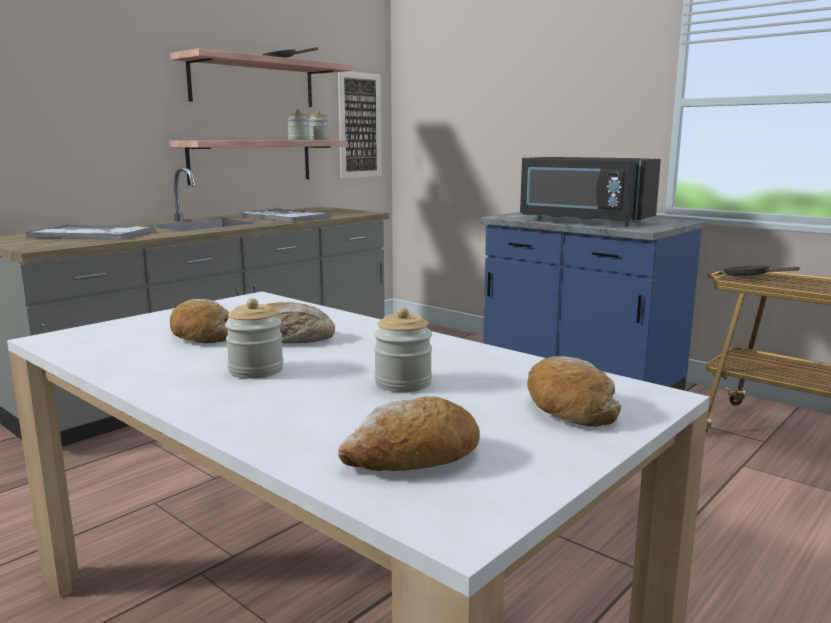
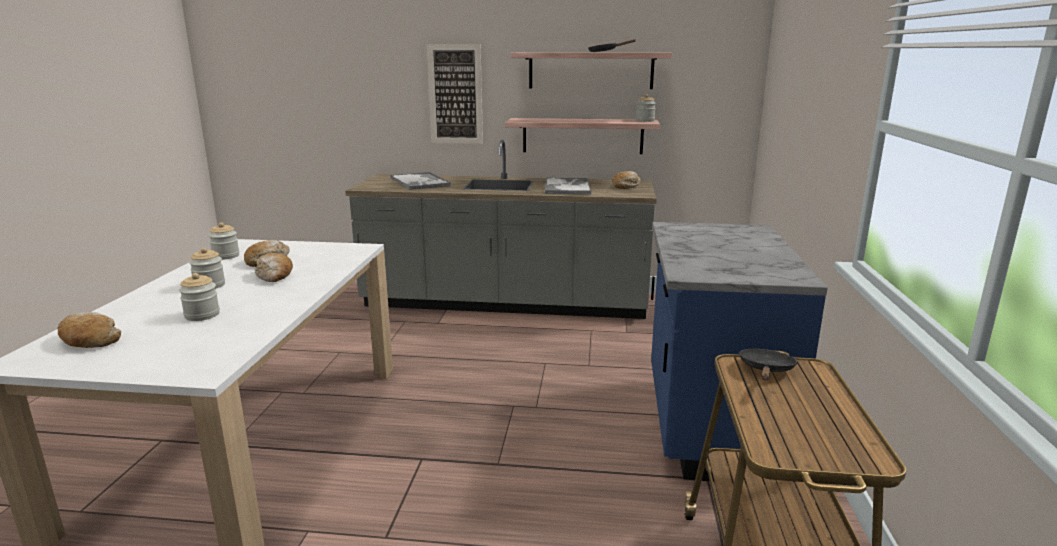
camera: 55 degrees right, 5 degrees up
(299, 140) = (617, 121): jar -> jar (226, 256)
(360, 125) = (714, 105): picture -> picture (455, 94)
(567, 407) = (173, 356): bread -> bread (626, 186)
(583, 221) = (693, 250): black microwave -> none

